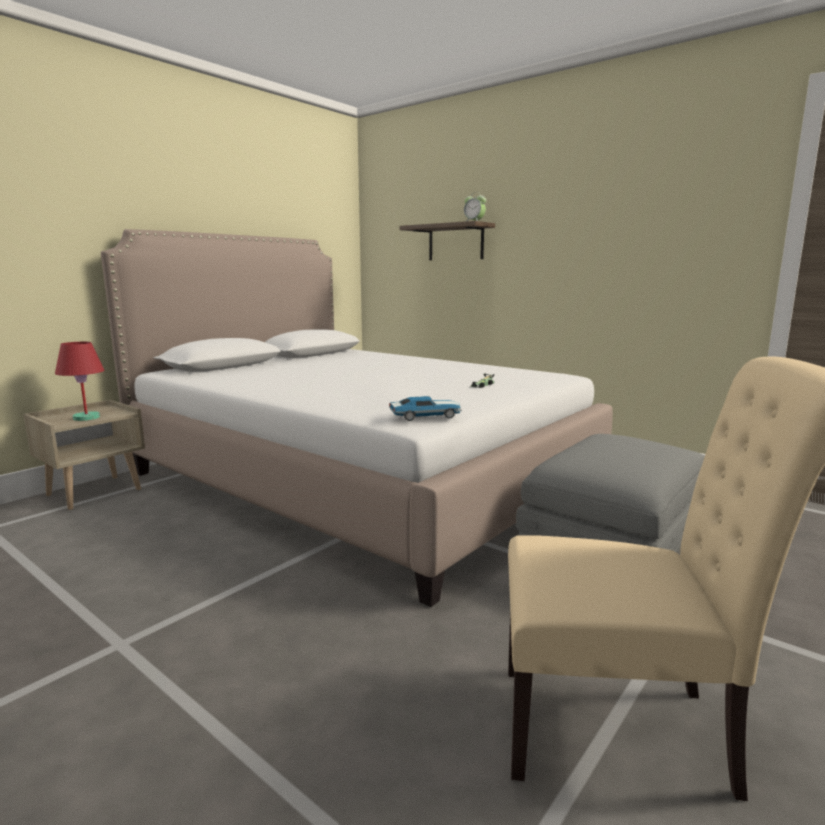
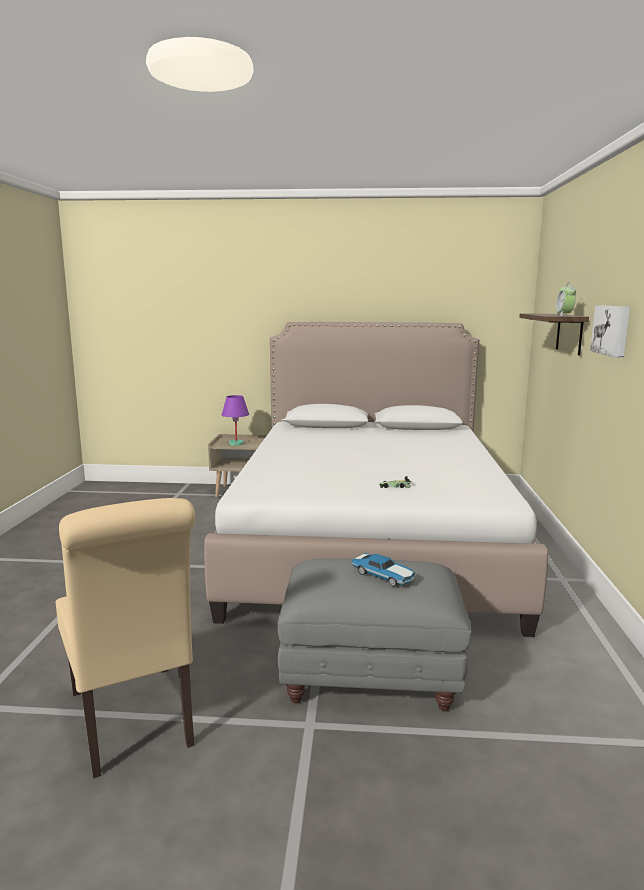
camera: 55 degrees right, 0 degrees up
(86, 418) = (236, 444): red table lamp -> purple table lamp
(426, 416) = (259, 492): toy car -> toy car (384, 576)
(544, 229) = (612, 330): none -> picture

